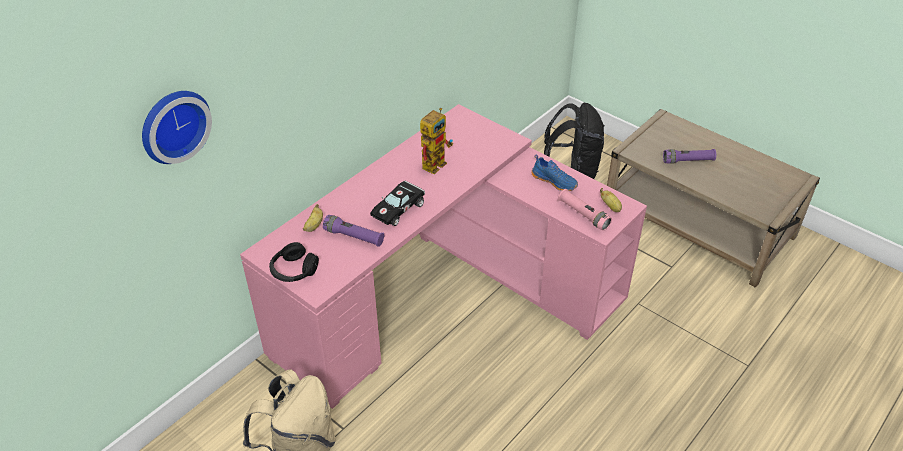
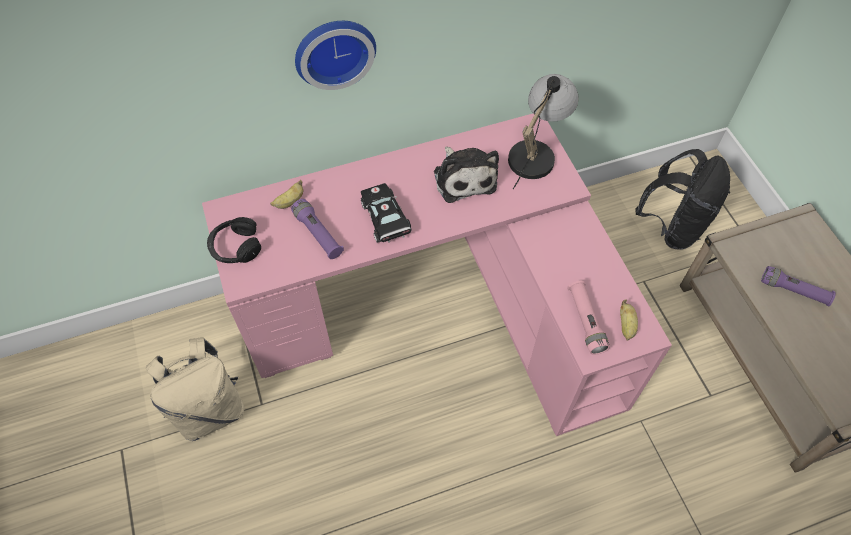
camera: 30 degrees right, 15 degrees up
(172, 124) = (98, 61): wall clock -> wall clock (333, 50)
(399, 208) = (386, 220): black toy car -> black toy car turned 90 degrees clockwise
(435, 162) = (464, 177): toy robot -> plush toy
(474, 128) = (536, 152): none -> table lamp
(554, 181) = (584, 260): blue shoe -> none

